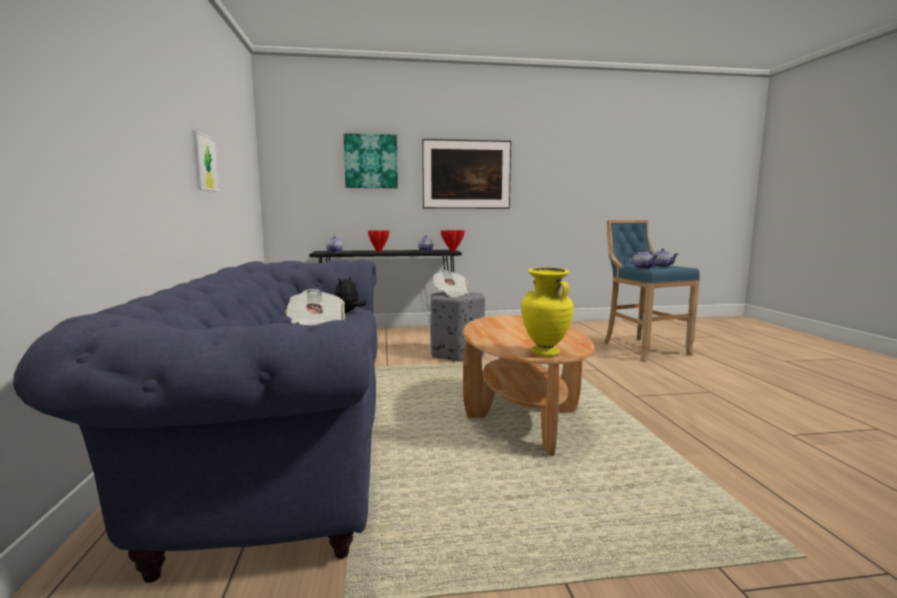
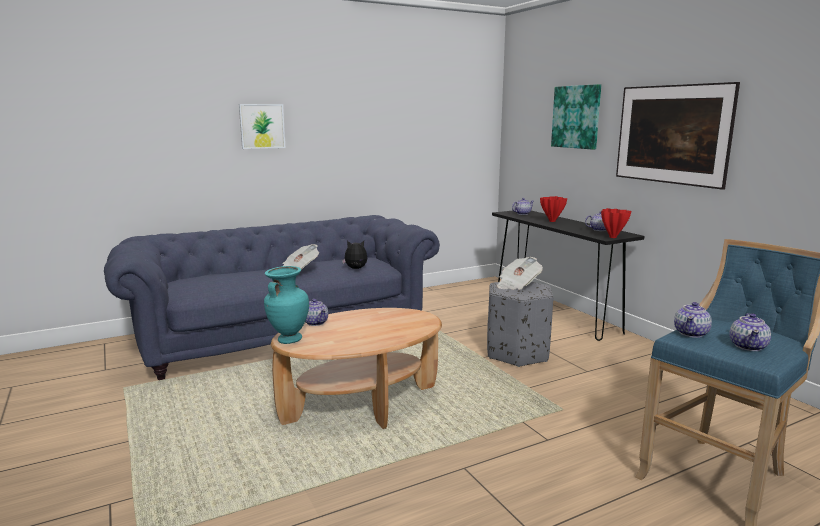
camera: 70 degrees right, 5 degrees up
(205, 163) = (366, 138): picture -> picture (262, 126)
(495, 343) = (315, 322): none -> teapot
(544, 353) = (288, 340): yellow vase -> turquoise vase

